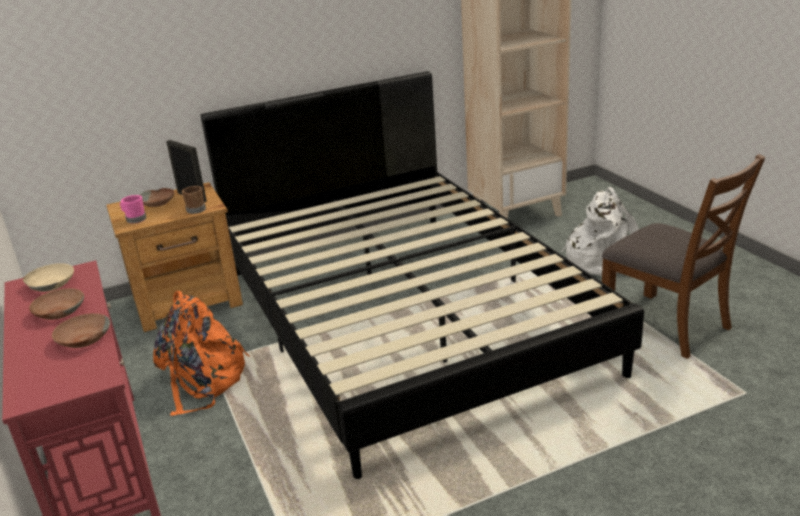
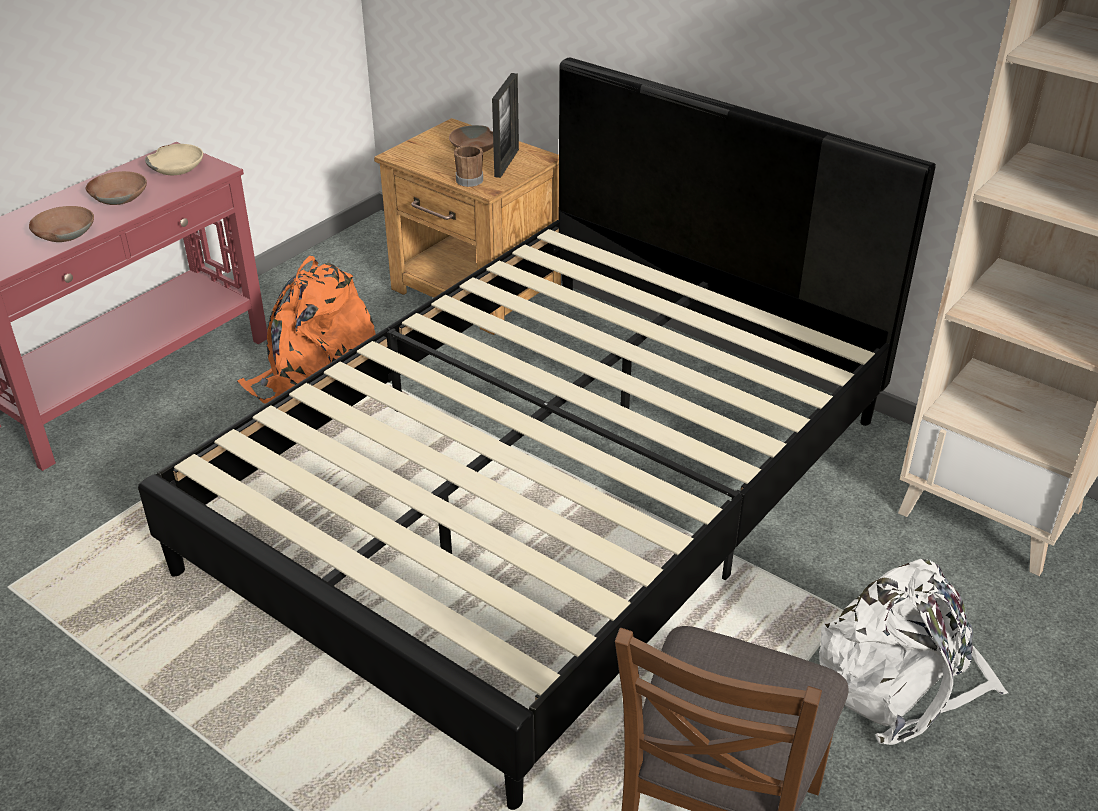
camera: 60 degrees right, 10 degrees up
(134, 219) = (420, 151): pink mug -> none

